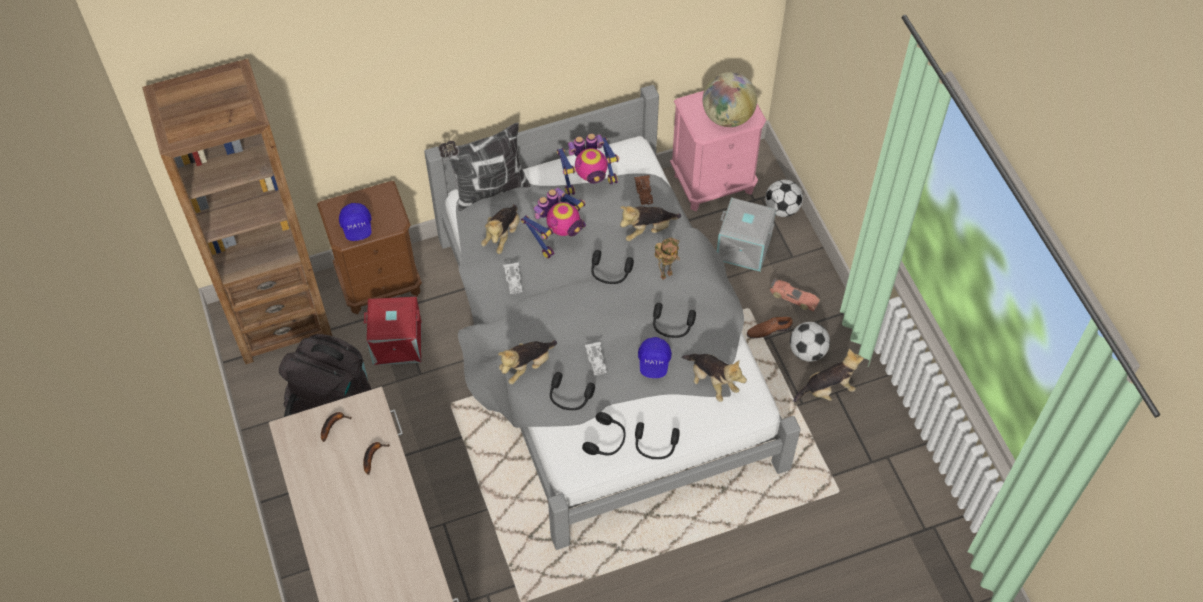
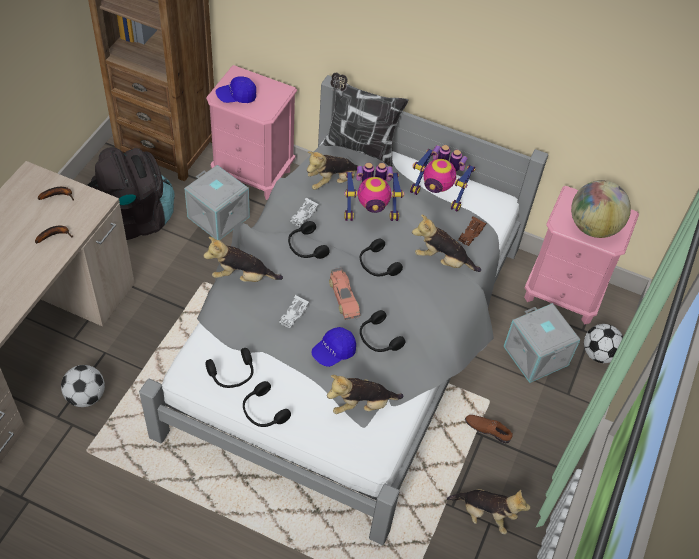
camera: 40 degrees right, 5 degrees down
(357, 227) = (236, 97): blue cap -> blue cap turned 45 degrees clockwise
(380, 283) = (253, 173): brown nightstand -> pink nightstand
(397, 344) = (217, 217): red storage box -> grey storage box
(569, 397) = (244, 322): black headphones -> black headphones (306, 247)
(666, 274) = (418, 300): toy robot -> none
(712, 382) = (361, 405): plush toy -> plush toy turned 75 degrees clockwise
(793, 297) = (535, 424): toy car -> toy car (343, 297)
(807, 351) = (501, 472): football -> football (86, 396)

